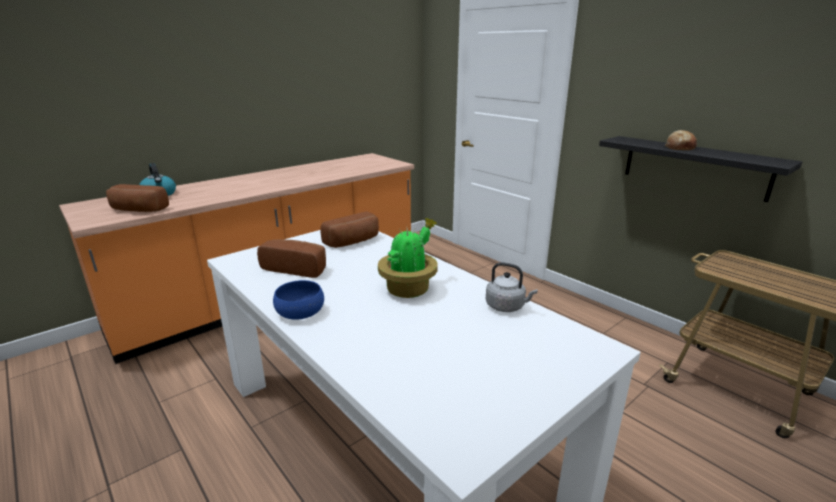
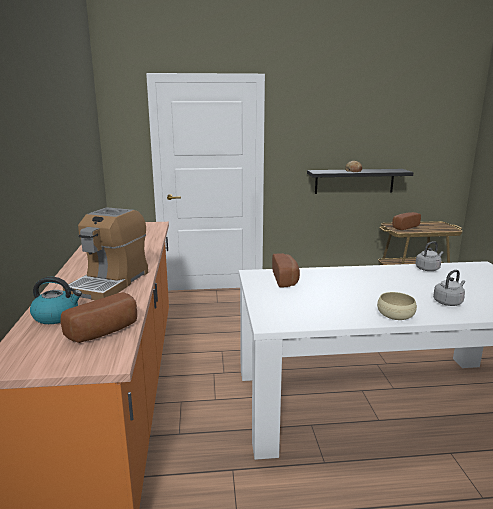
camera: 55 degrees left, 5 degrees down
(232, 188) = (110, 283): none -> coffee machine
(296, 268) = (317, 304): bread -> bread (404, 227)
(300, 312) = (395, 315): blue bowl -> beige bowl
(382, 339) = (448, 302): none -> grey kettle
(409, 288) = (386, 282): potted plant -> none

